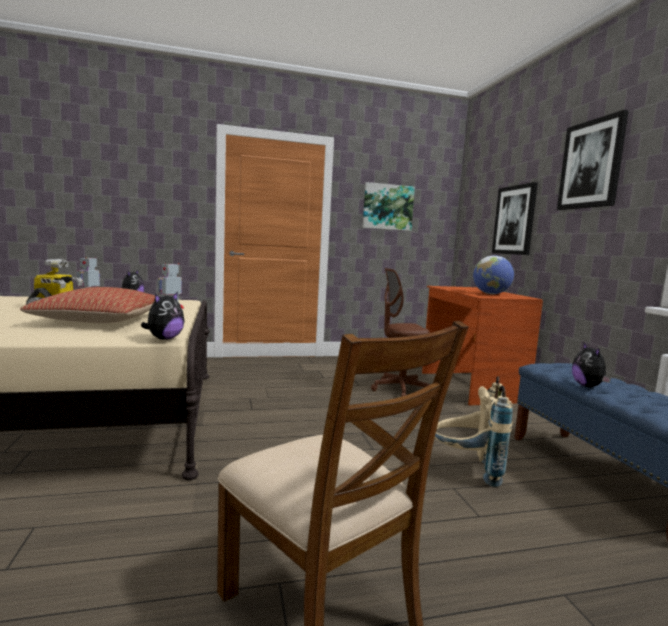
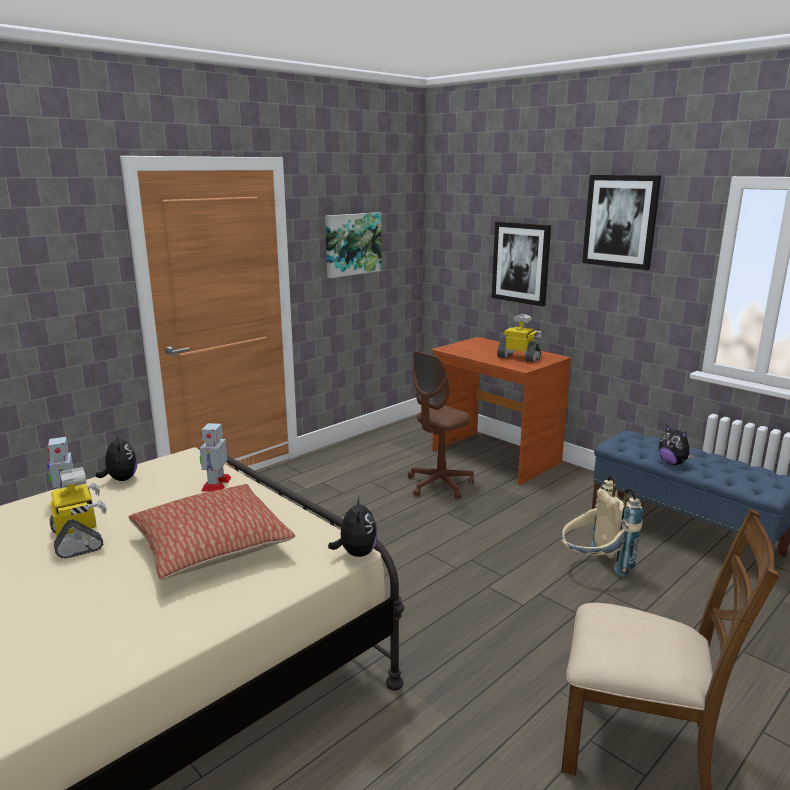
camera: 30 degrees left, 10 degrees up
(491, 294) = (519, 357): globe -> toy robot

